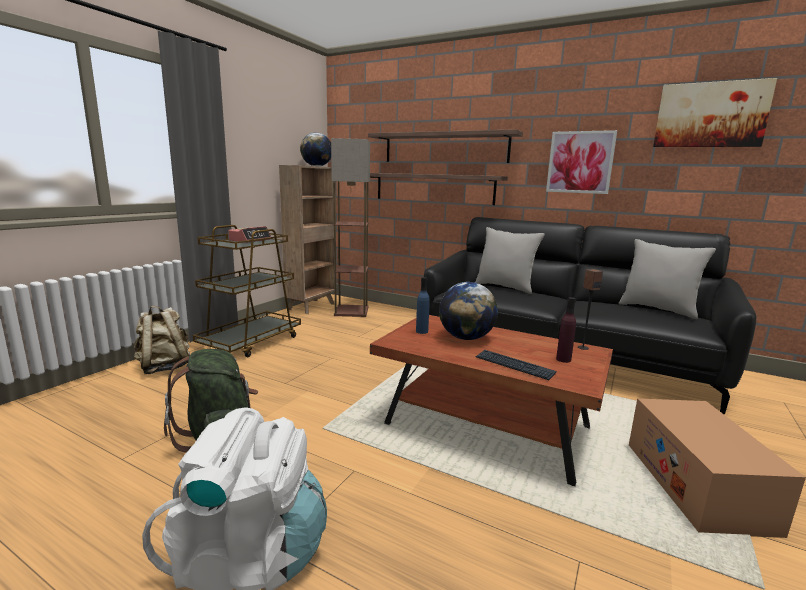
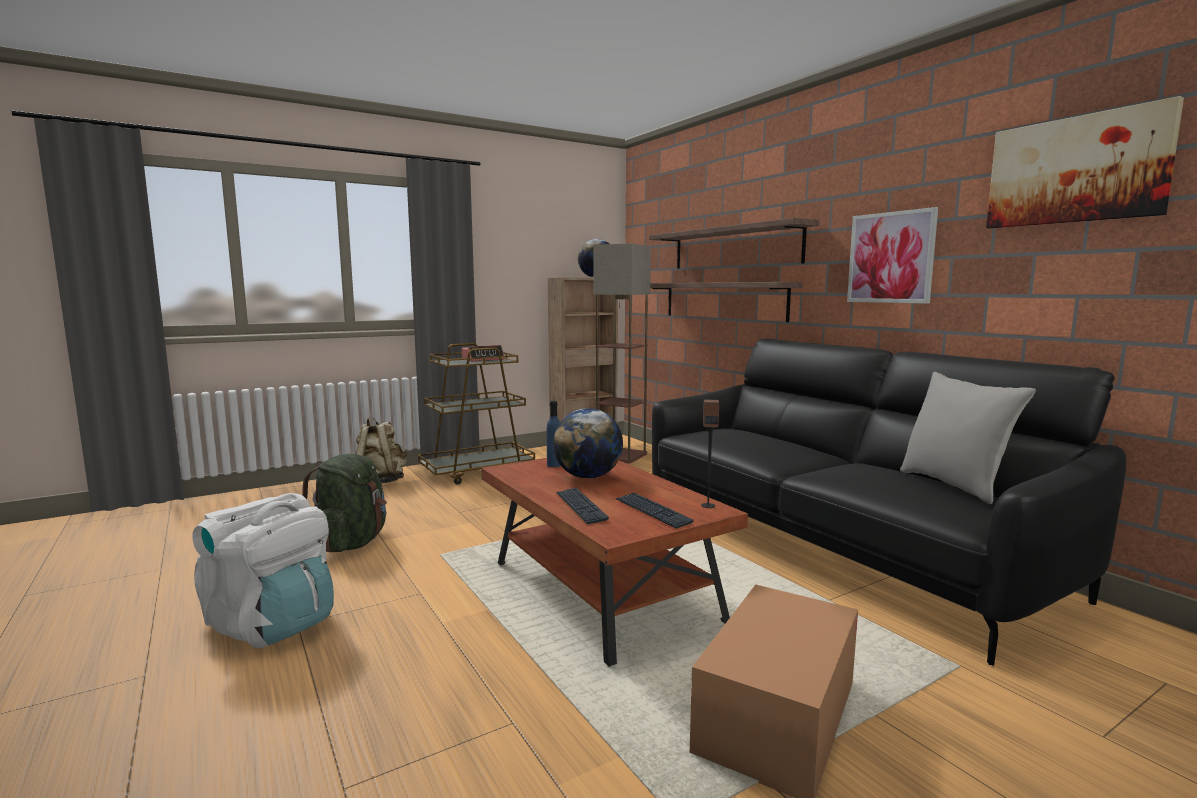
camera: 30 degrees right, 5 degrees down
(505, 287) = (766, 435): grey pillow -> none
(563, 359) = (652, 511): purple bottle -> keyboard

